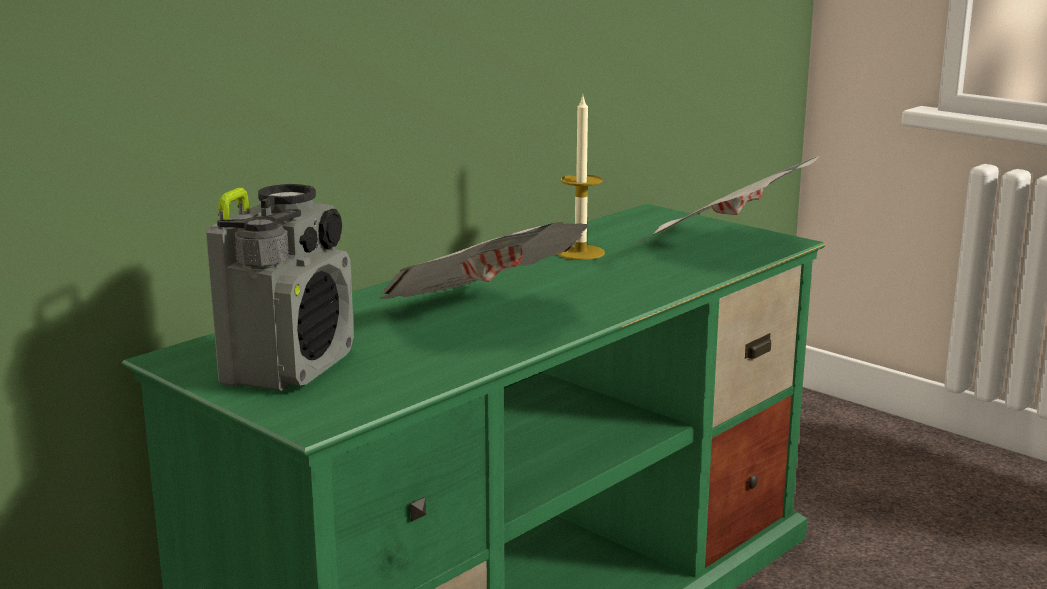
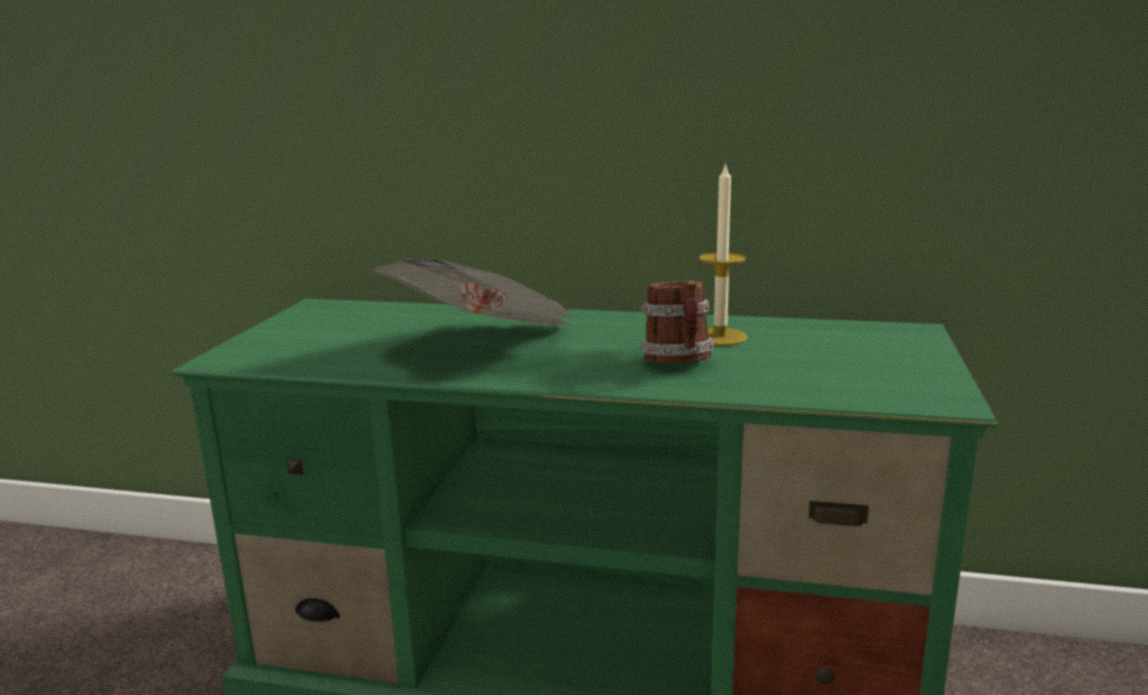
camera: 60 degrees right, 0 degrees up
(290, 367) = (321, 330): radio -> none
(621, 275) = (679, 363): none -> mug
(722, 247) = (856, 379): newspaper -> none

